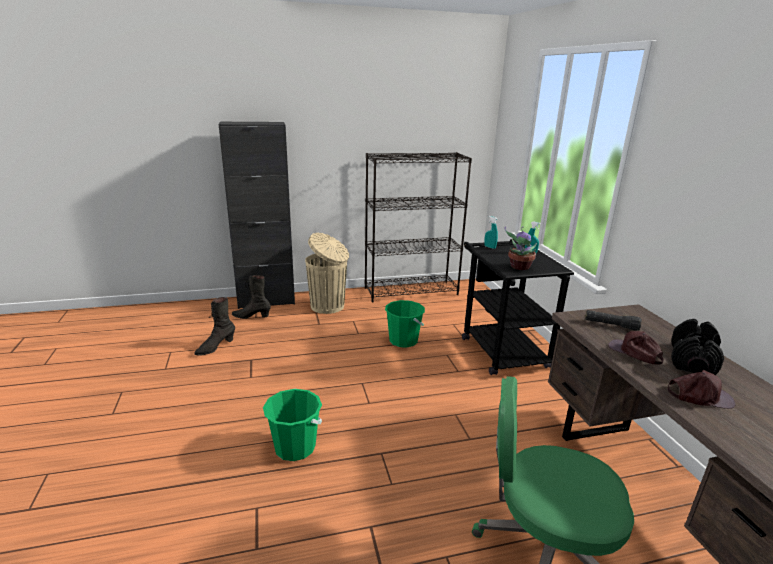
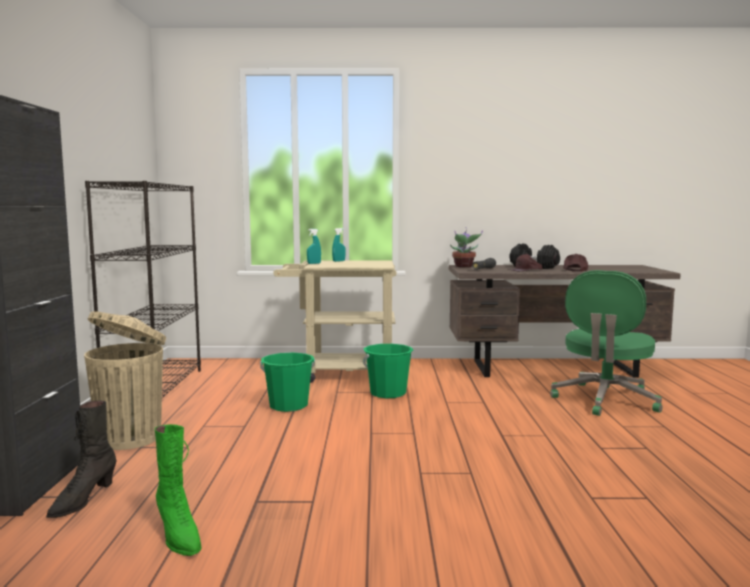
camera: 75 degrees left, 15 degrees down
(215, 347) = (178, 536): black boot -> green boot
(295, 447) = (489, 474): green bucket -> green bucket (388, 393)
(500, 348) = (340, 373): black cart -> beige cart
(518, 267) = (373, 264): potted plant -> potted plant (464, 267)

